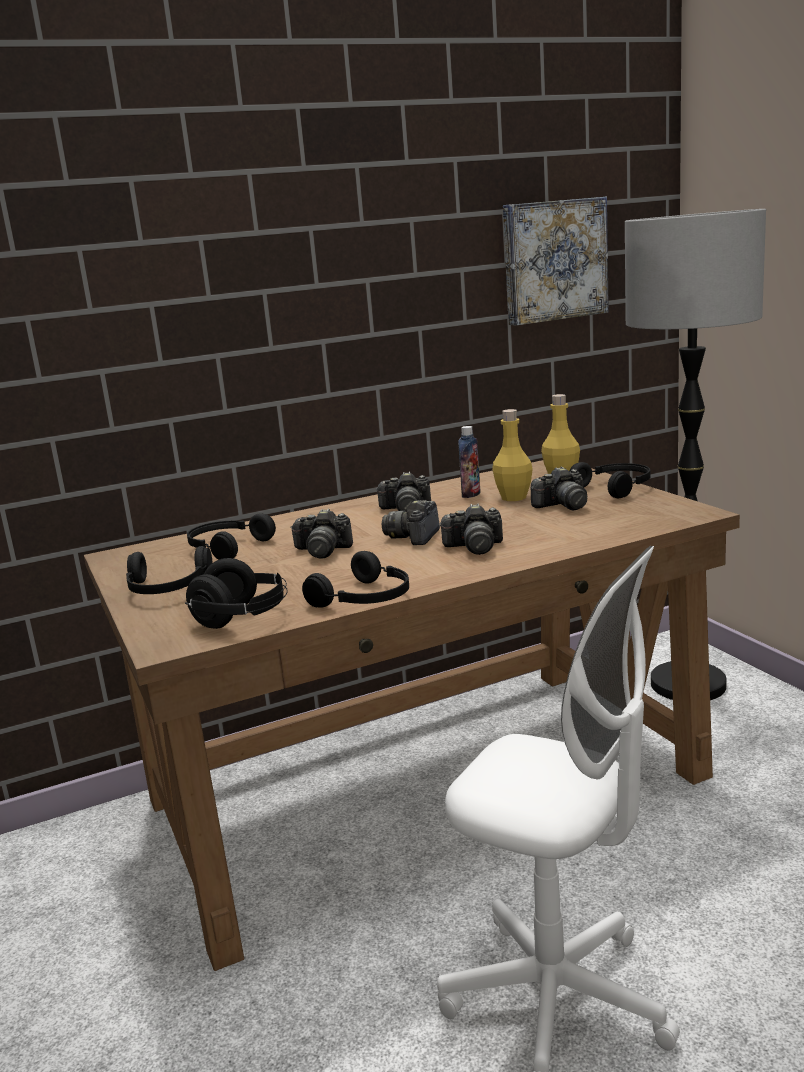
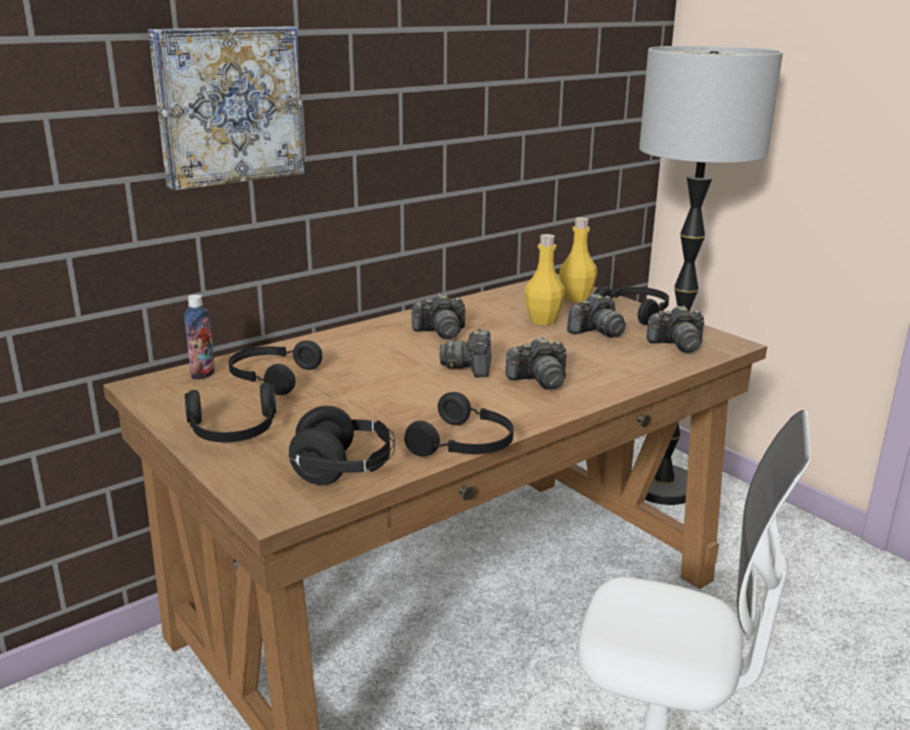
camera: 15 degrees left, 5 degrees up
(323, 551) = (382, 383): camera -> camera (677, 345)
(471, 494) = (497, 315): bottle -> bottle (203, 374)
(553, 260) = (567, 79): picture -> picture (228, 105)

